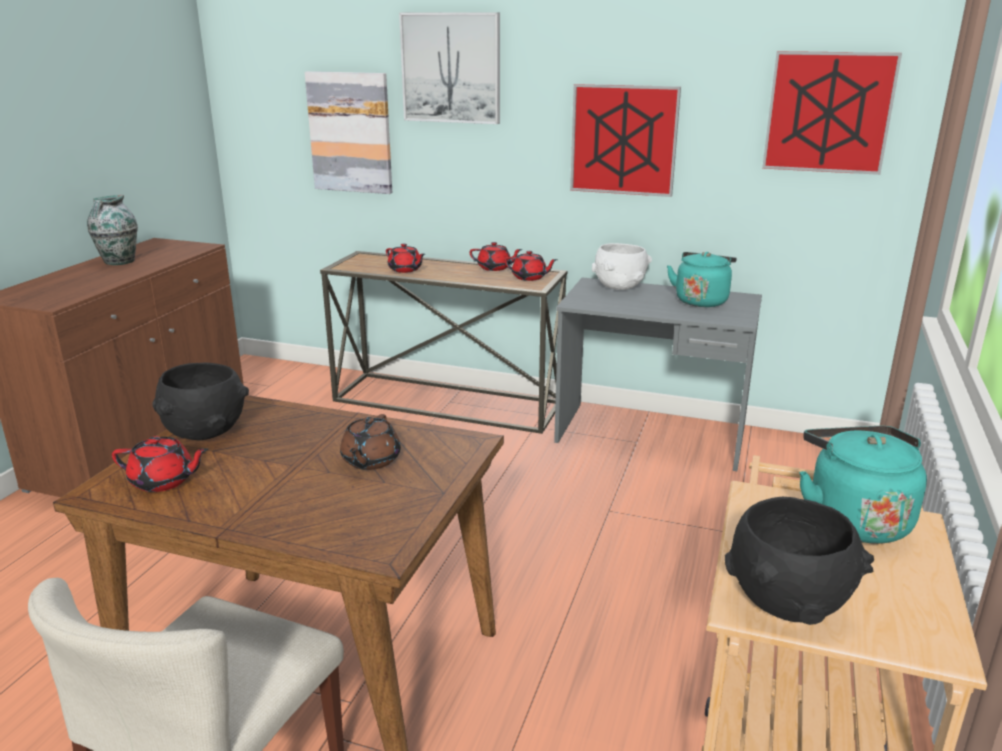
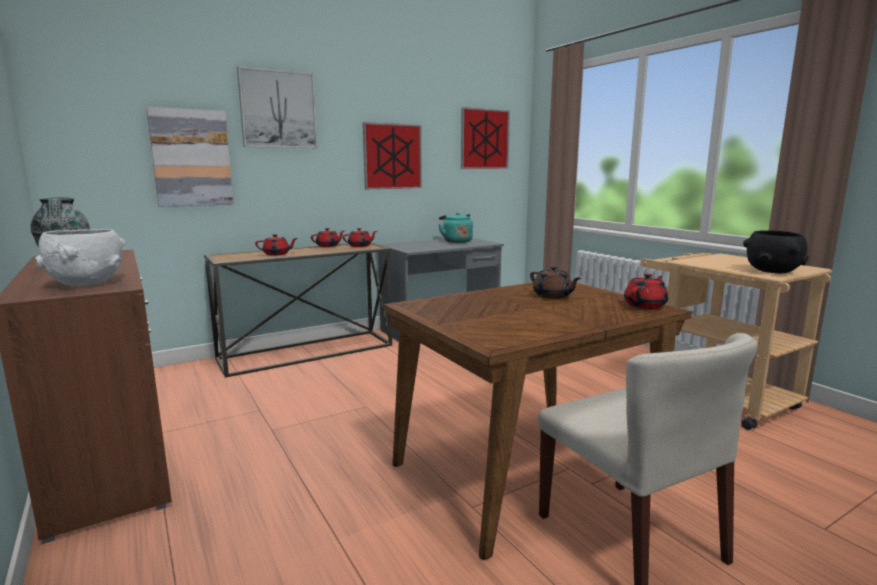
camera: 50 degrees left, 10 degrees down
(163, 481) = (506, 330): red teapot -> red teapot (645, 305)
(205, 433) = (446, 314): black bowl -> none
(619, 287) = (408, 244): white bowl -> white bowl (86, 284)
(853, 519) = (717, 257): turquoise kettle -> none

